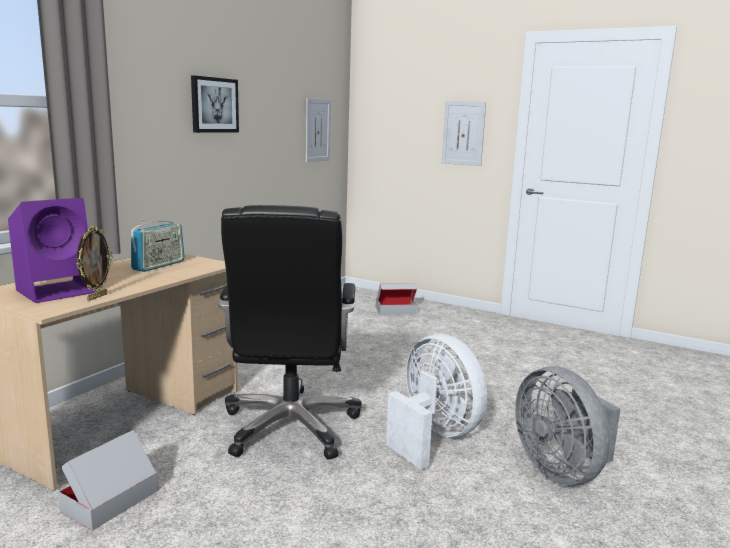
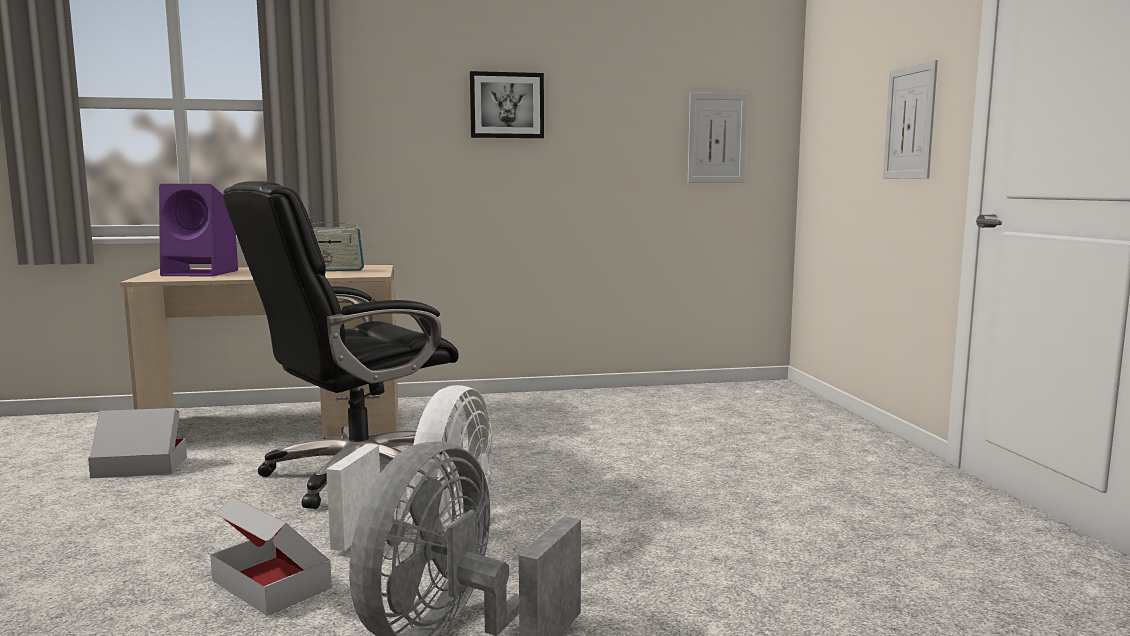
camera: 50 degrees right, 5 degrees down
(96, 297) = (200, 278): picture frame -> none
(396, 310) = (775, 417): cardboard box -> cardboard box (271, 584)

